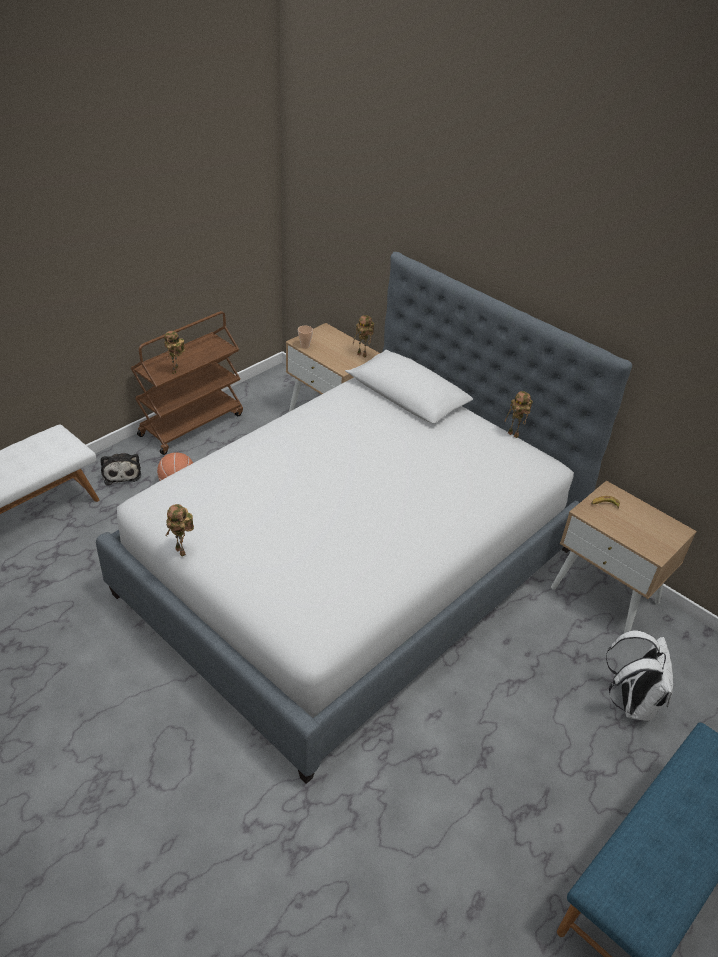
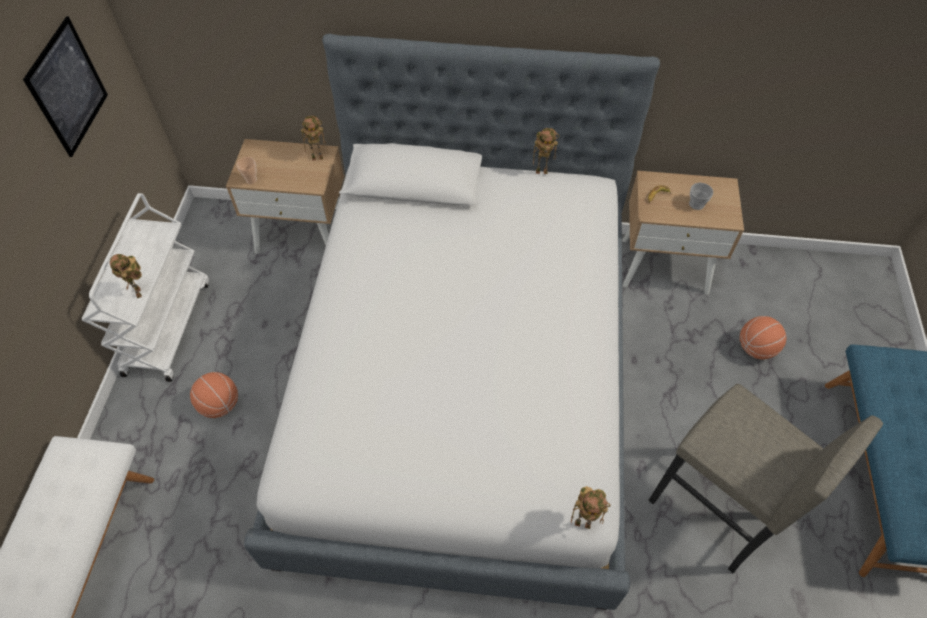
camera: 35 degrees left, 15 degrees up
(121, 473) = (147, 431): plush toy -> none
(182, 551) = (382, 509): toy robot -> toy robot (584, 522)
(191, 424) = (167, 326): brown cart -> white cart
(214, 216) = (67, 87): none -> picture
(467, 784) = (712, 509): none -> grey stool
(631, 702) = (755, 348): white backpack -> basketball
(635, 527) = (696, 204): none -> cup

